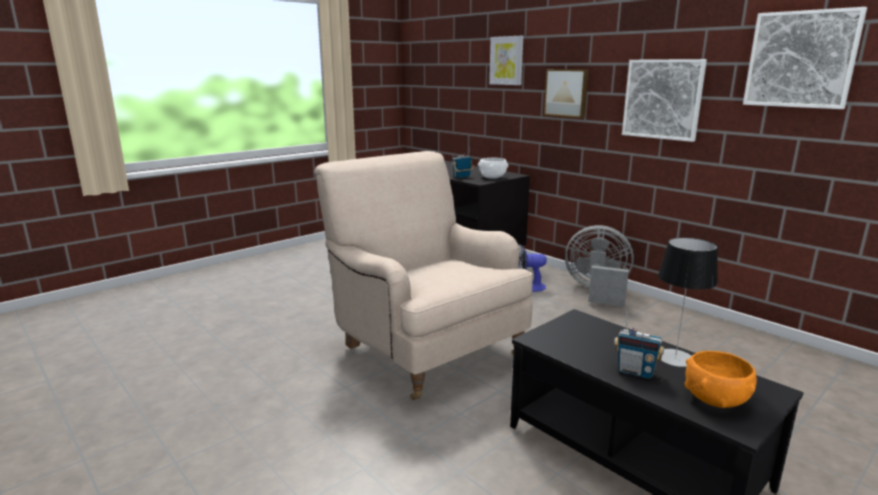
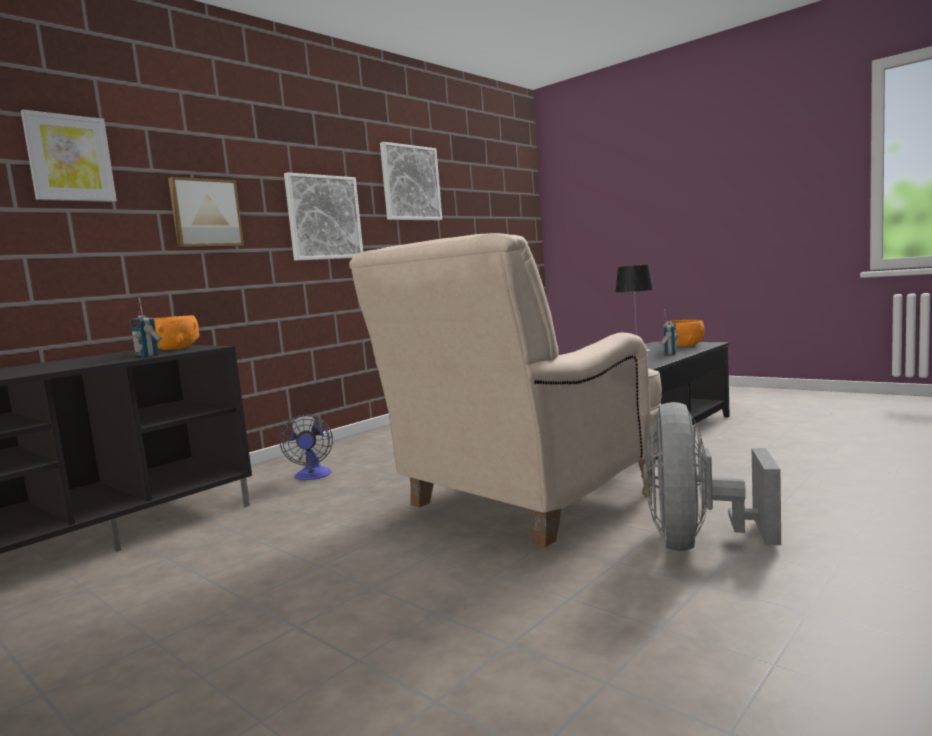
camera: 95 degrees left, 10 degrees down
(492, 177) = (175, 348): white bowl -> orange bowl
(597, 292) = (340, 449): grey fan -> grey fan (697, 542)

